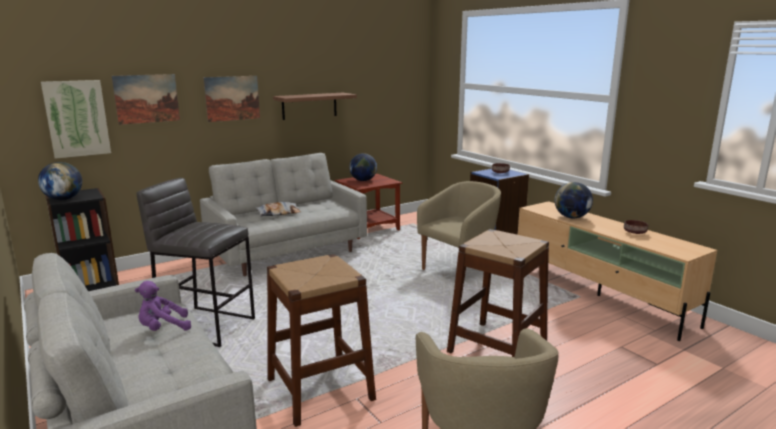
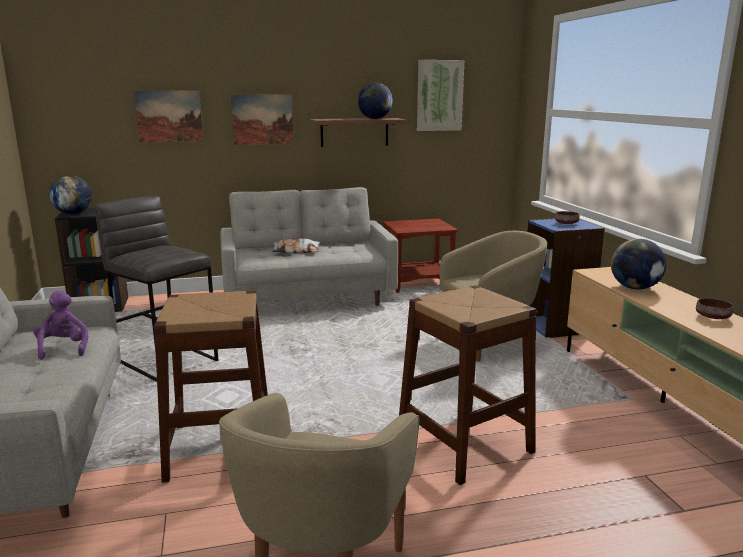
camera: 20 degrees right, 0 degrees up
(77, 118) = (98, 133): picture -> picture (439, 95)
(163, 329) = (64, 348): purple plush toy -> purple plush toy turned 75 degrees clockwise
(363, 180) = (413, 224): globe -> globe (375, 118)

